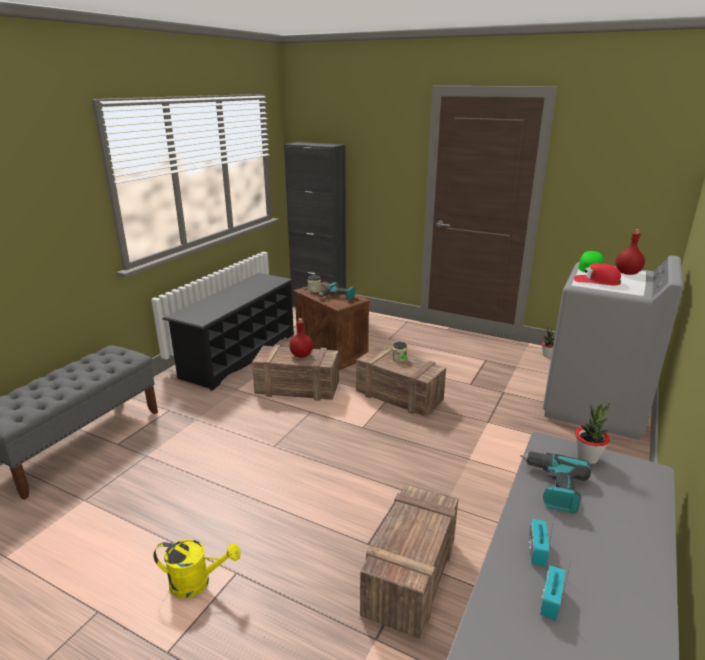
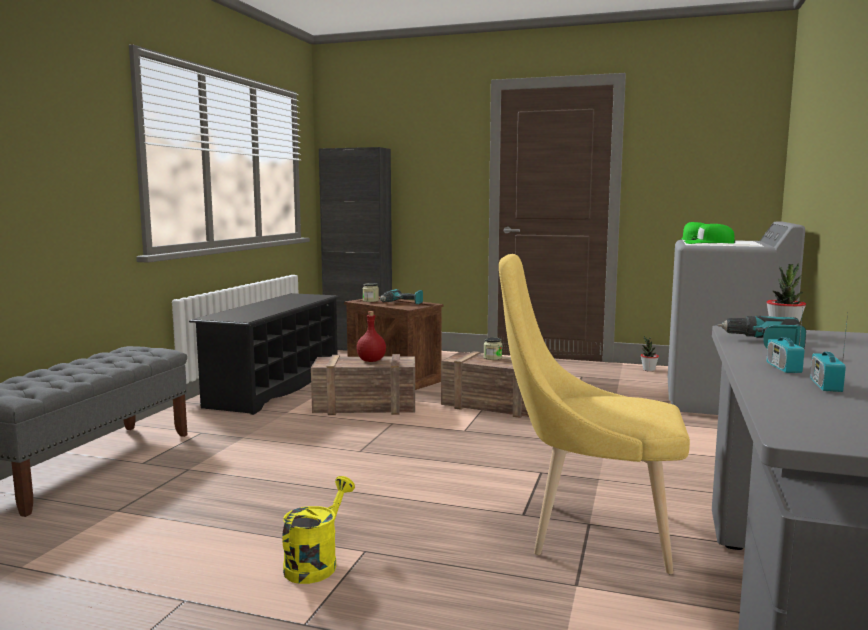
camera: 10 degrees left, 15 degrees down
(197, 582) = (316, 563): yellow watering can -> yellow watering can turned 60 degrees counterclockwise
(410, 574) = (588, 533): crate -> yellow chair
(596, 281) = (709, 243): red cap -> green cap
(628, 273) = (736, 241): red bottle -> none

